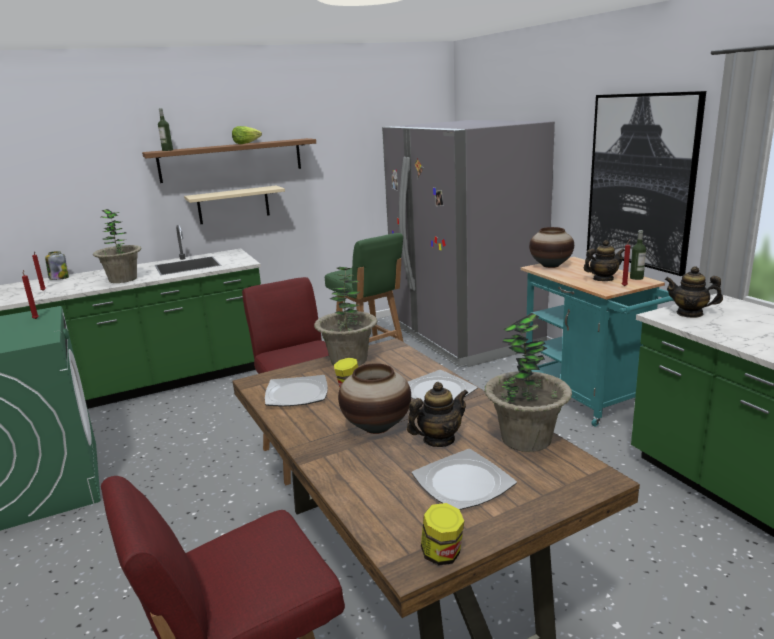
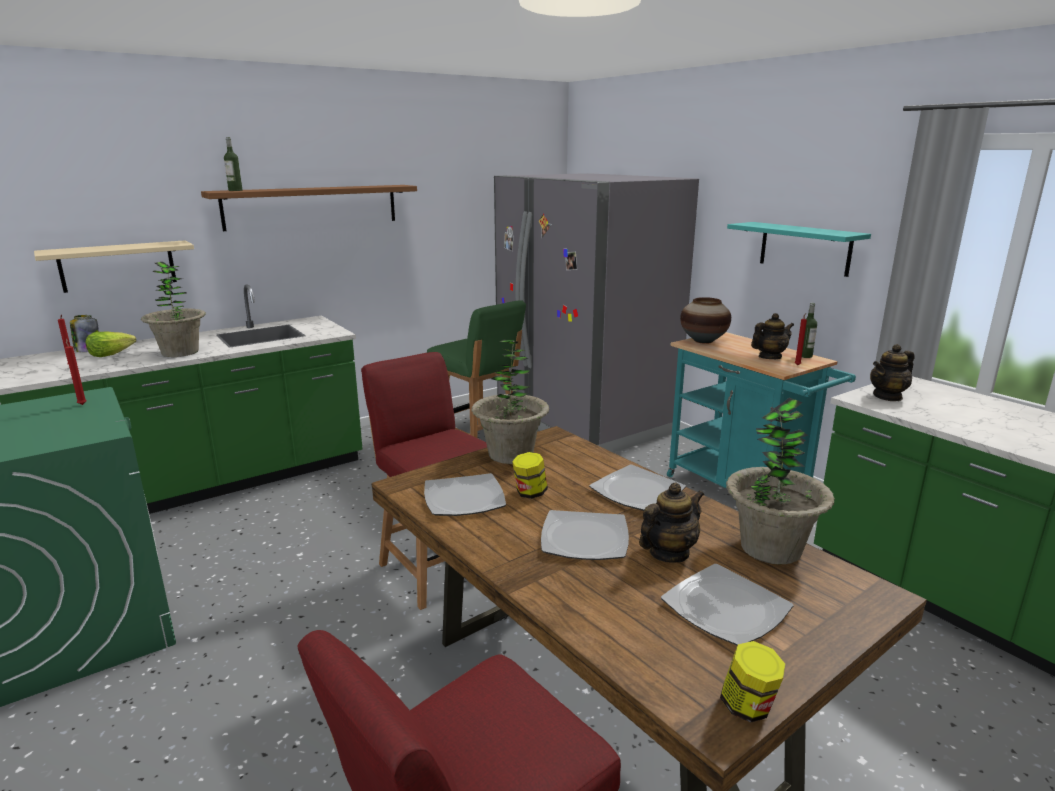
camera: 10 degrees left, 0 degrees up
(233, 205) = (313, 262): beige shelf -> beige shelf (118, 266)
(246, 143) = (332, 187): lettuce -> lettuce (111, 354)
(377, 427) = (585, 539): vase -> plate
(641, 181) = (804, 248): picture -> turquoise shelf
(690, 313) = (888, 396): teapot -> teapot turned 45 degrees counterclockwise

